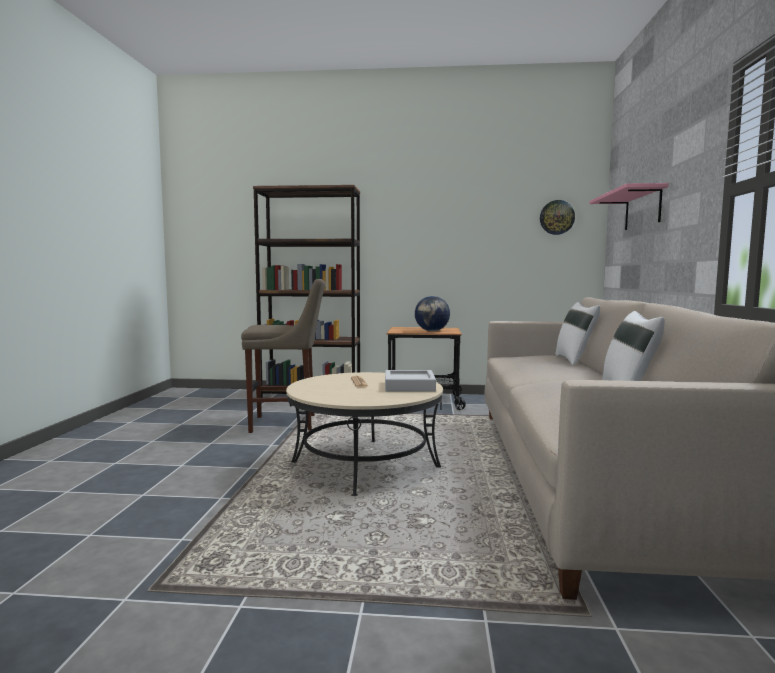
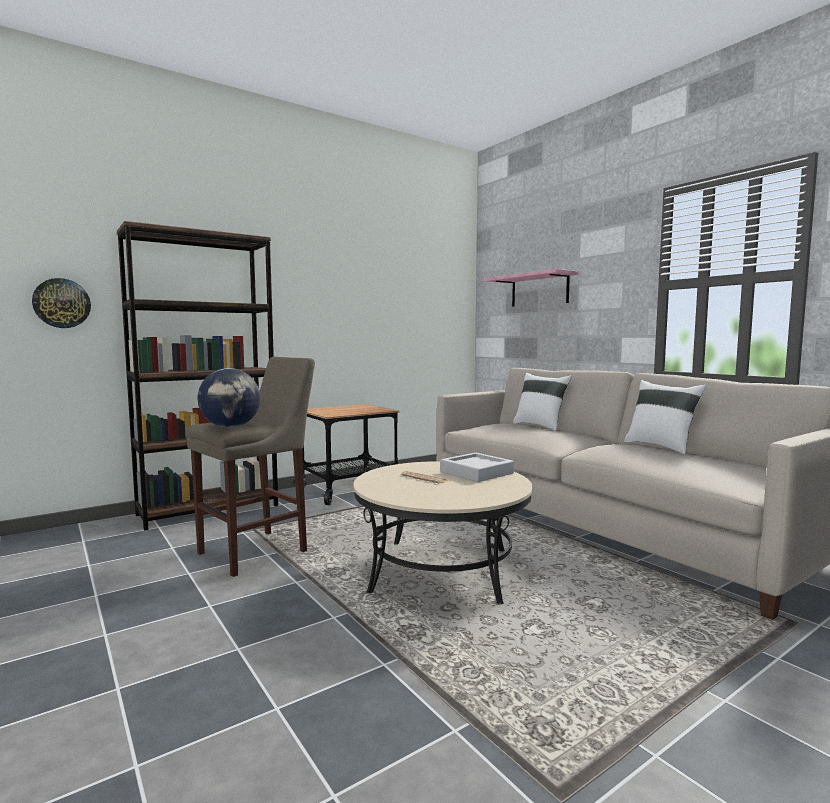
camera: 40 degrees left, 0 degrees up
(432, 331) = (362, 410): globe -> globe (230, 427)
(557, 217) = (441, 290): wall clock -> wall clock (62, 303)

